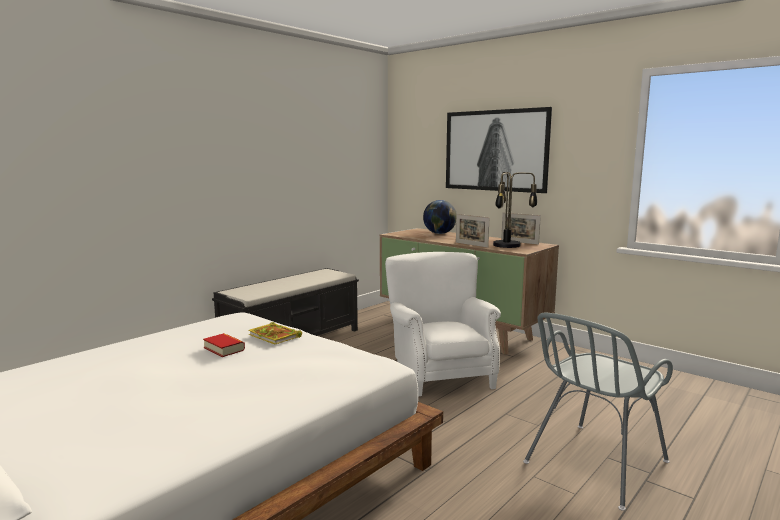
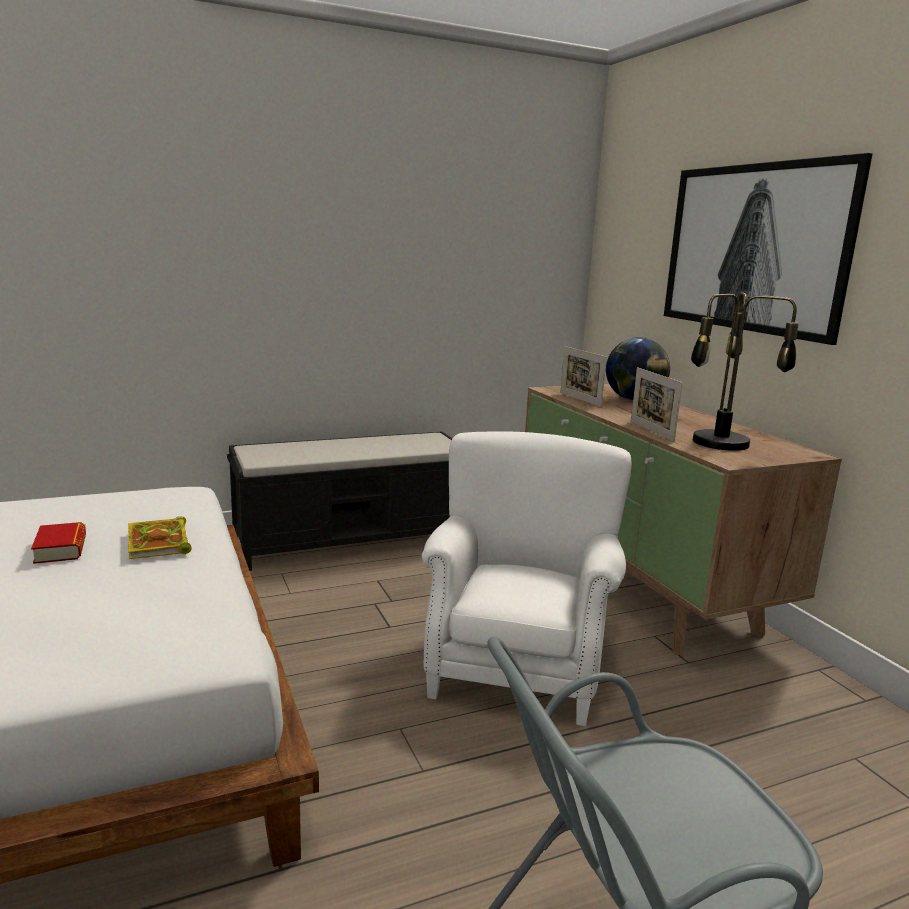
camera: 25 degrees right, 5 degrees up
(519, 242) = (761, 440): picture frame -> picture frame (580, 399)

